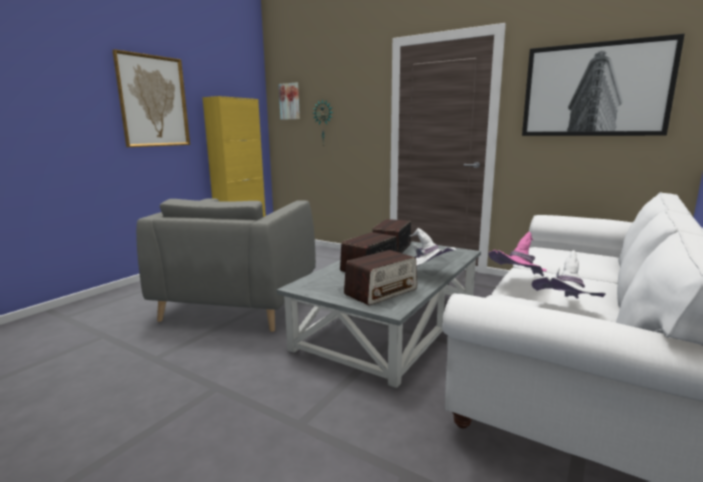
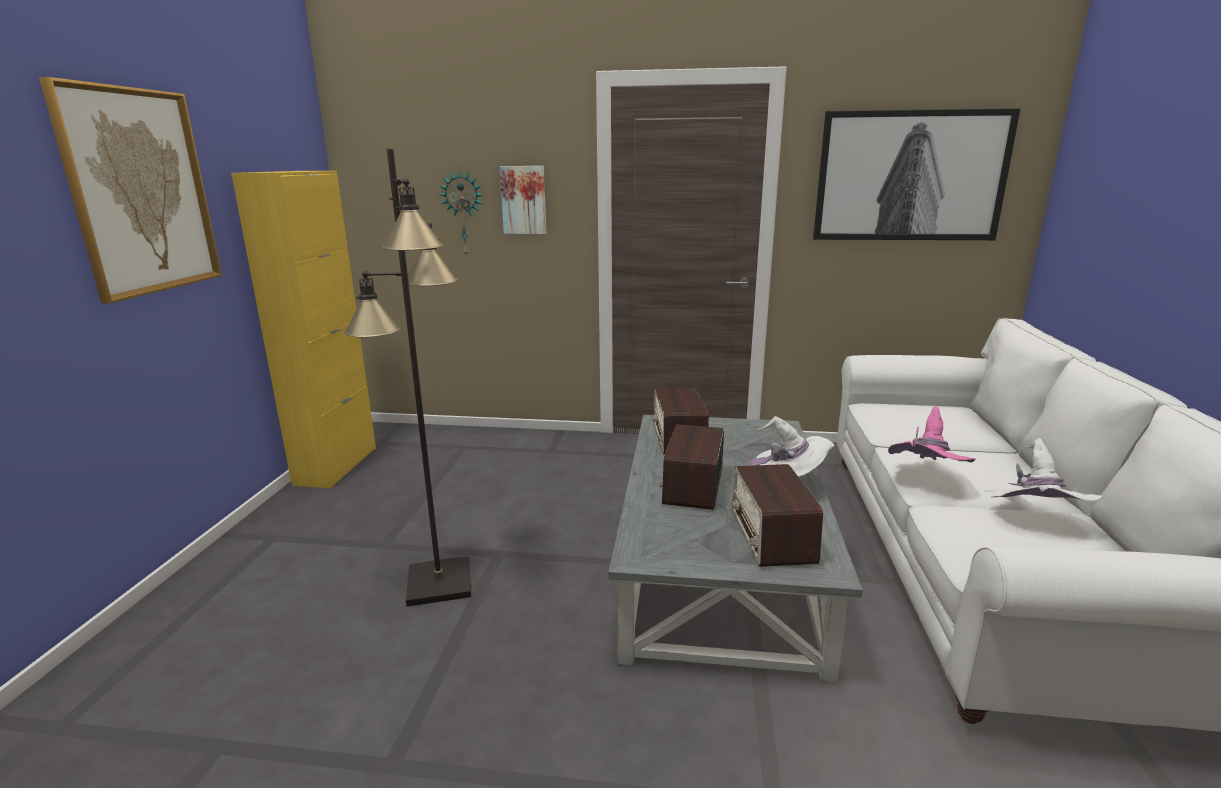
camera: 25 degrees left, 5 degrees up
(240, 303) = (438, 583): grey armchair -> black floor lamp
(290, 101) = (386, 171): picture -> picture (524, 200)
(381, 292) = (771, 536): radio -> radio turned 150 degrees clockwise

